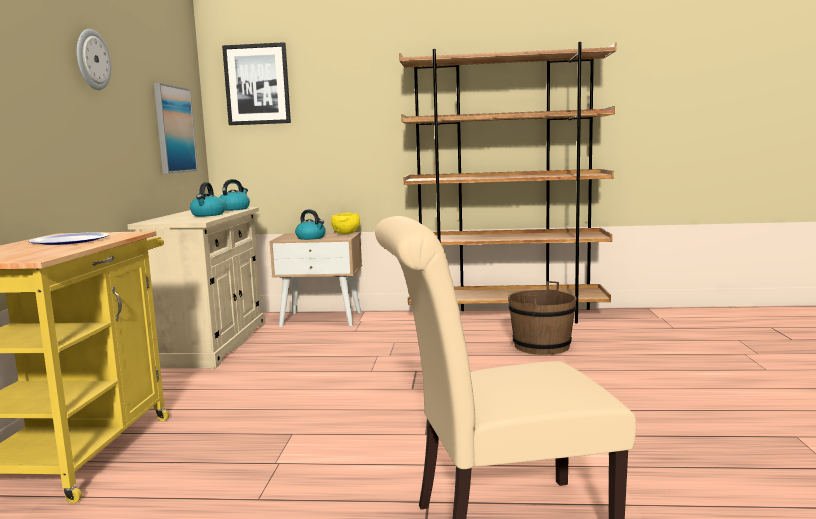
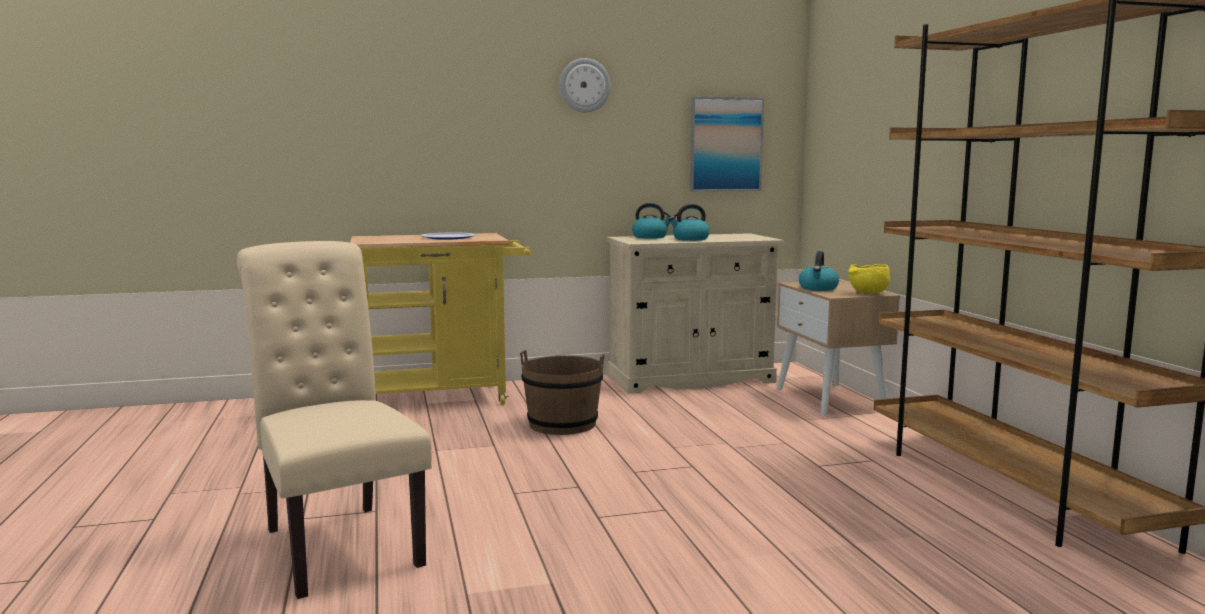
camera: 70 degrees right, 0 degrees up
(234, 209) = (752, 238): kettle -> kettle (650, 237)
(257, 84) = (841, 86): picture -> none
(541, 346) = (877, 526): brown bucket -> brown bucket (562, 424)

